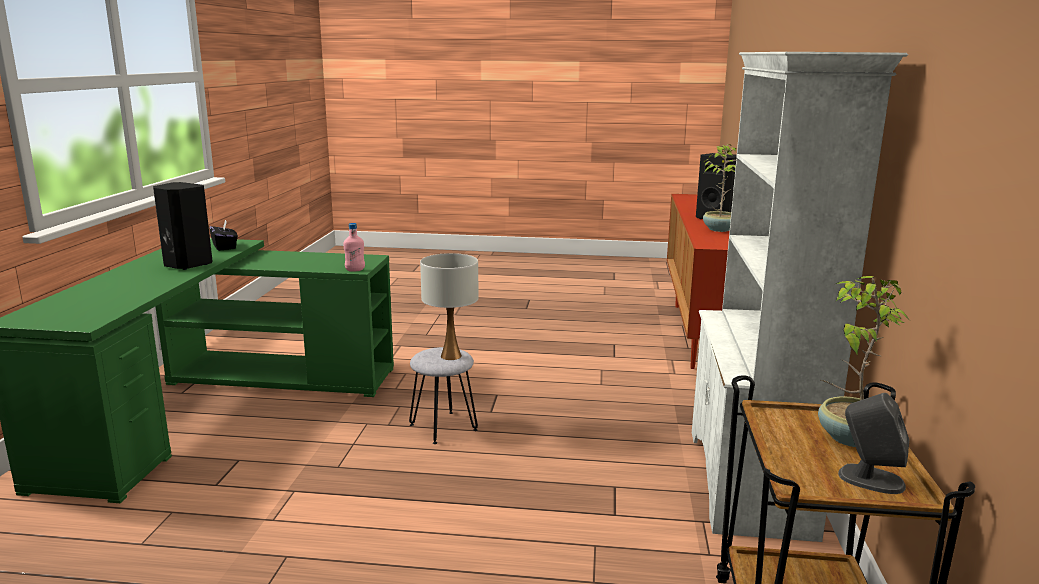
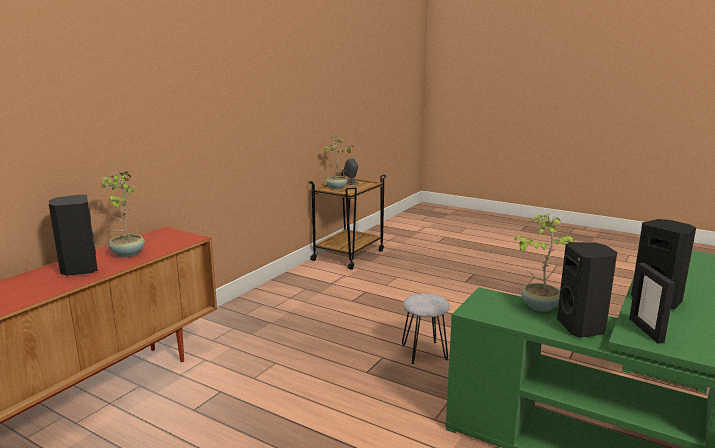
camera: 155 degrees left, 0 degrees up
(225, 247) = (647, 330): black tissue box -> picture frame
(273, 259) = (582, 327): none -> black speaker
(306, 267) = (539, 306): none -> potted plant
(355, 270) = (489, 293): pink bottle -> none
(451, 356) = (420, 298): white table lamp -> none
(750, 481) = (285, 290): white bookcase -> none

